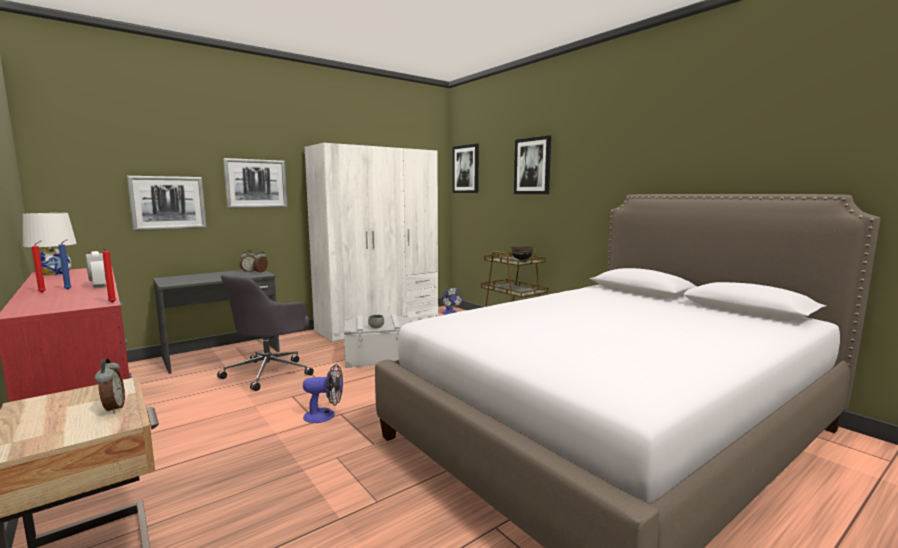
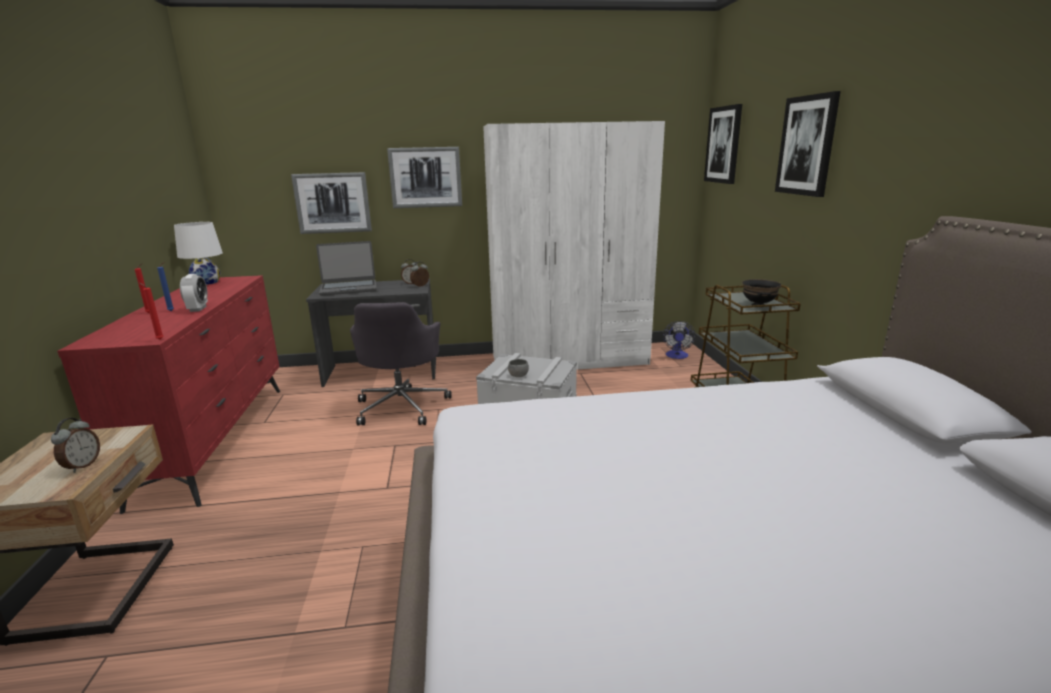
camera: 30 degrees right, 10 degrees up
(192, 278) = (349, 288): none -> laptop
(269, 372) = (402, 406): grey office chair -> grey office chair turned 60 degrees counterclockwise
(325, 415) = (401, 483): fan -> none

